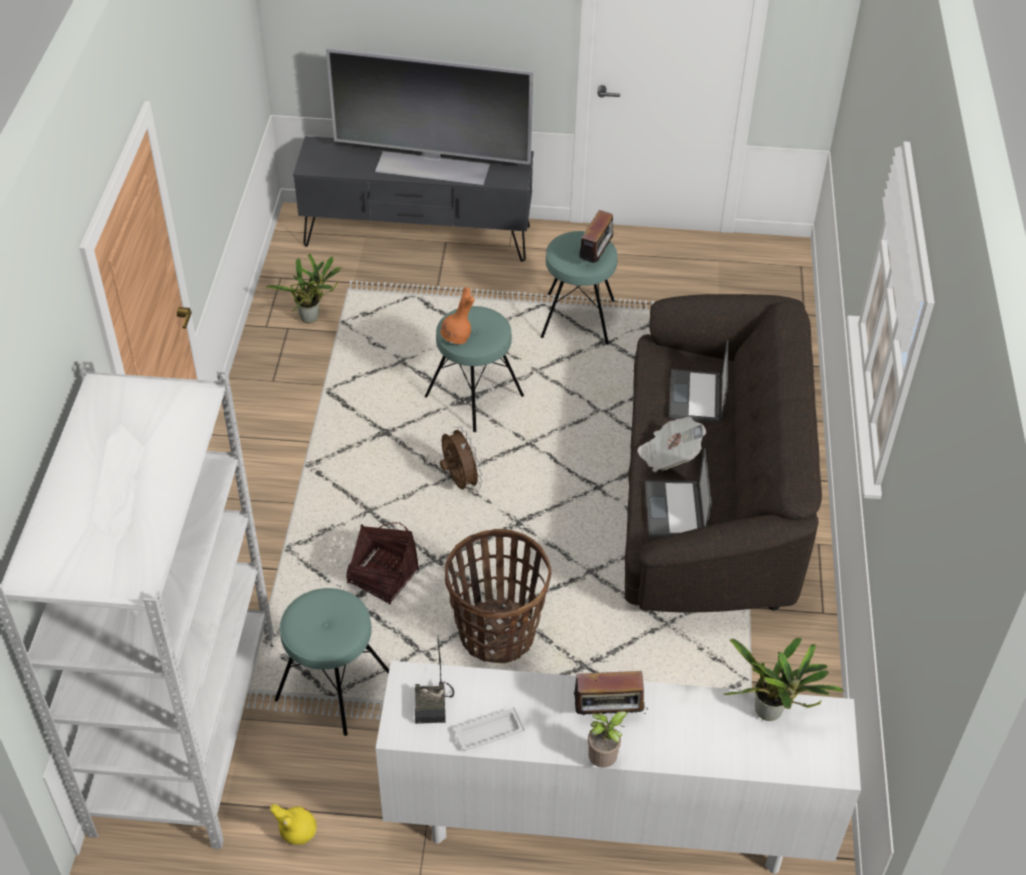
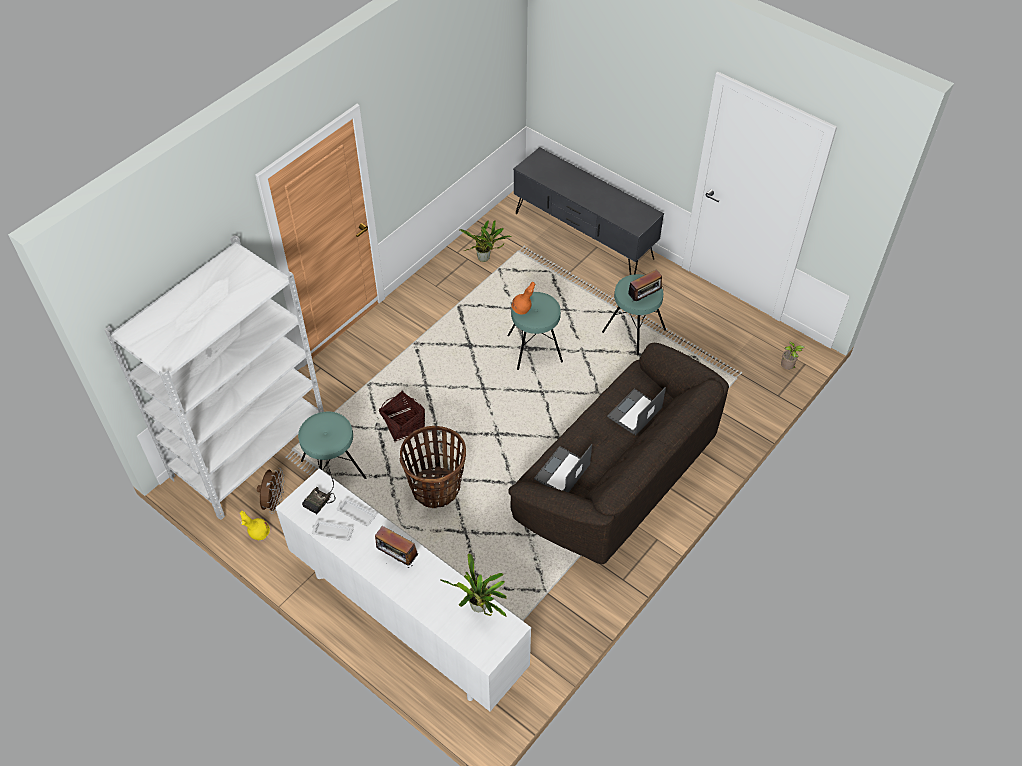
camera: 35 degrees right, 5 degrees up
(432, 167) = (595, 198): television -> none
(459, 481) = (486, 393): brown fan -> brown fan (274, 502)
(498, 689) = (356, 513): none -> white tray
(604, 761) = (374, 579): potted plant -> potted plant (787, 368)
(669, 455) = (587, 439): newspaper -> none

